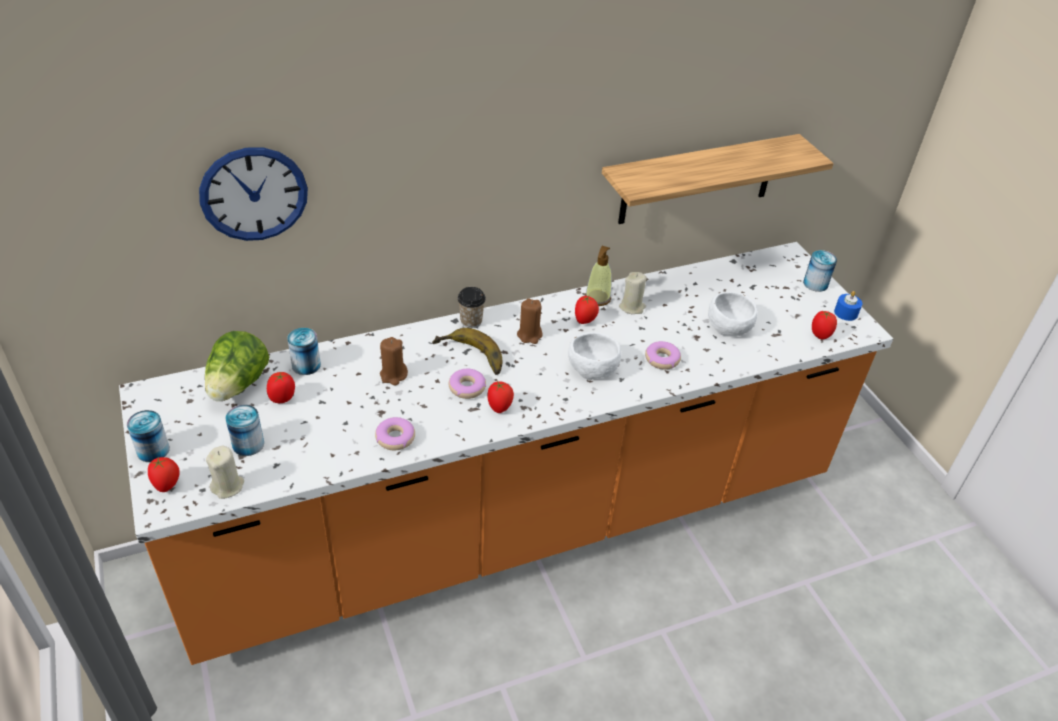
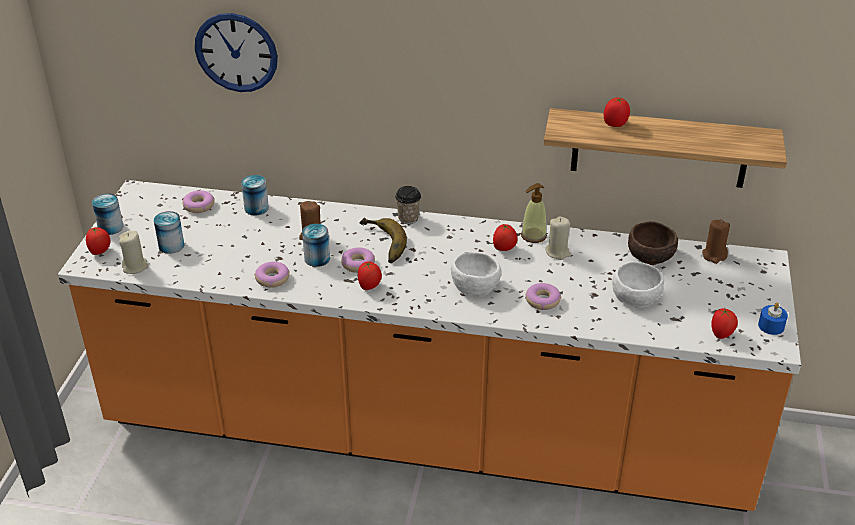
camera: 35 degrees right, 5 degrees down
(238, 385) = (199, 206): lettuce -> donut
(283, 398) = (220, 224): tomato -> tomato (615, 124)
(529, 335) = (446, 244): brown candle -> brown candle (714, 255)
(707, 282) = (651, 255): none -> brown bowl
(815, 284) = (765, 292): can -> can (317, 258)

